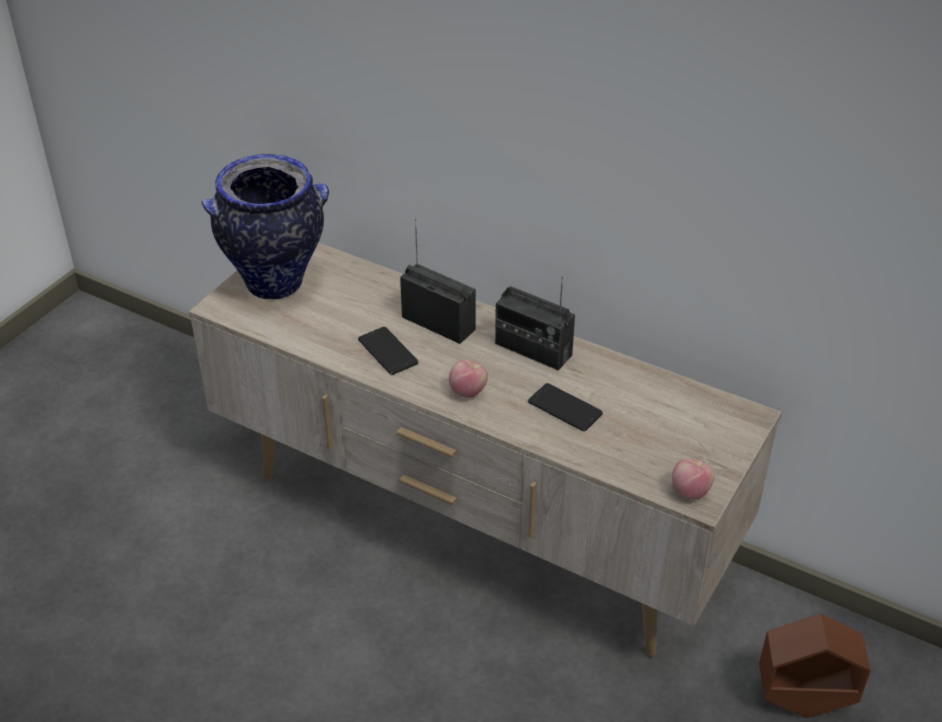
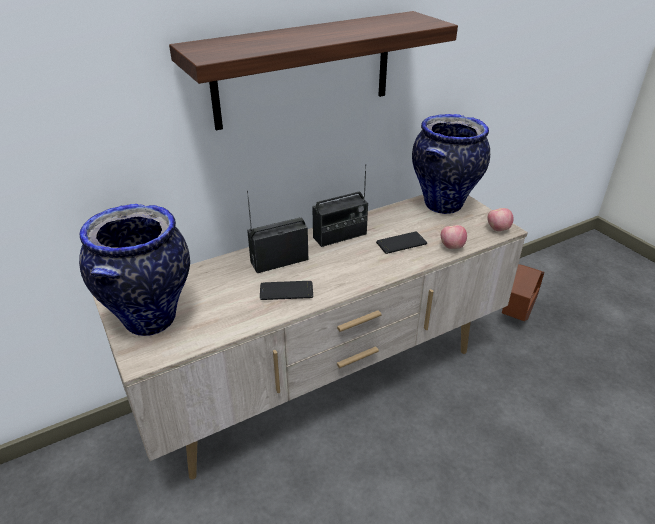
camera: 60 degrees left, 5 degrees down
(468, 391) = (357, 272): apple -> apple (451, 247)
(550, 120) = (304, 70): none -> shelf
(708, 417) = (443, 204): none -> vase

